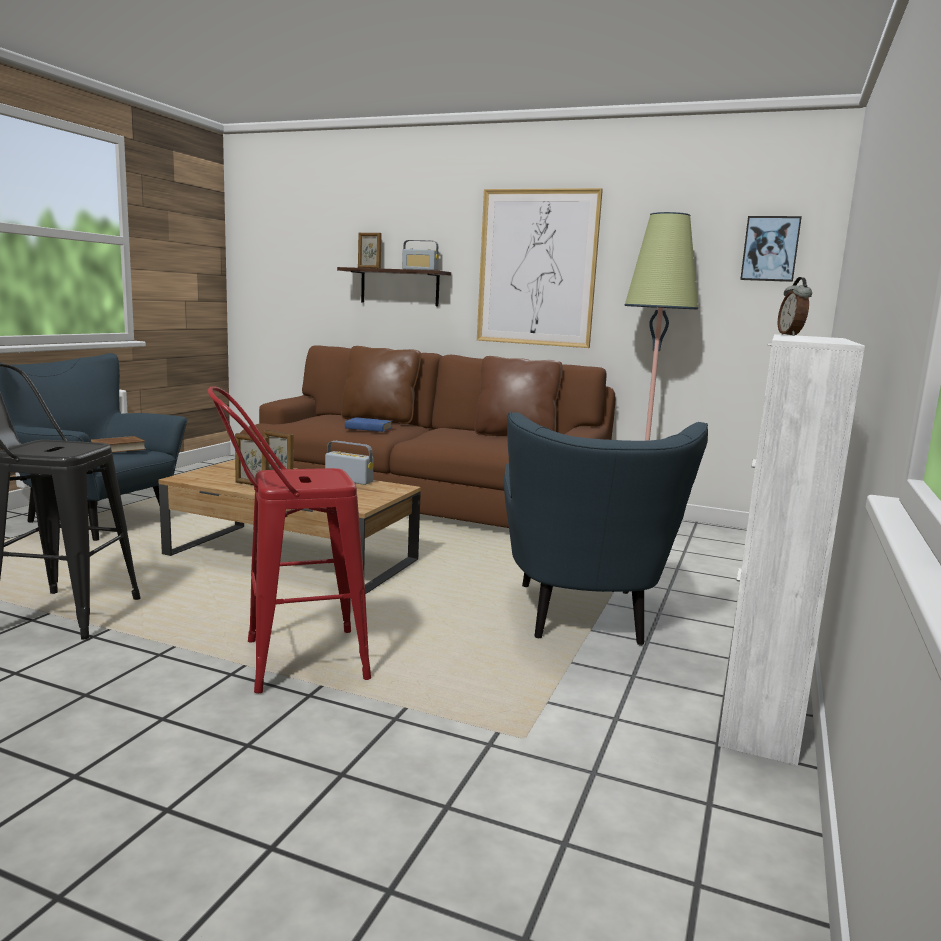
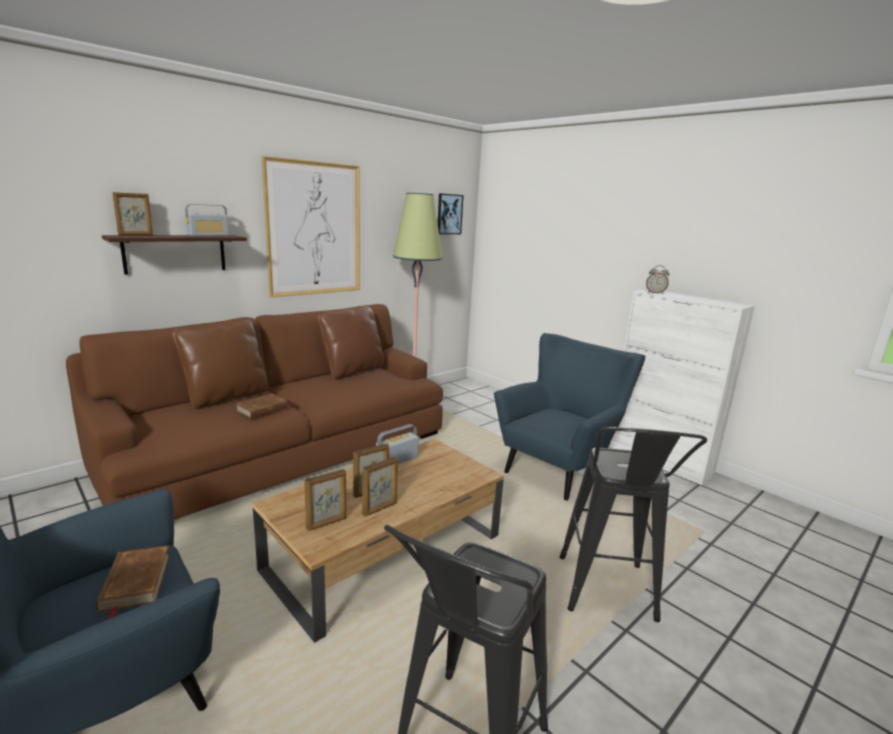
camera: 65 degrees left, 5 degrees up
(217, 475) = (326, 523): none -> picture frame
(289, 661) = (607, 596): red stool -> black stool
(369, 428) = (262, 409): blue book -> brown book
(583, 619) = (560, 469): blue armchair -> blue armchair turned 75 degrees counterclockwise

